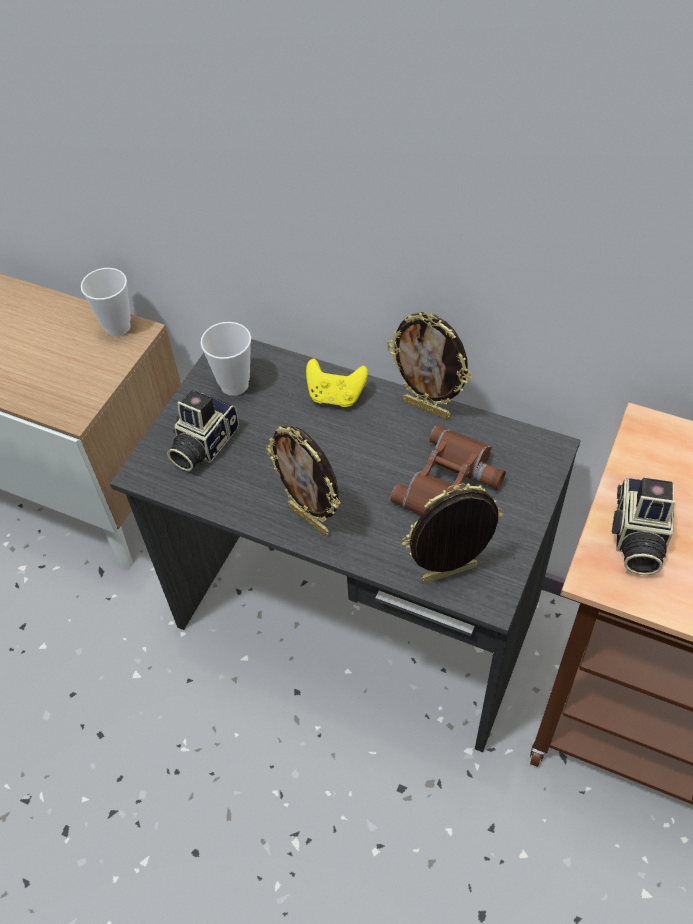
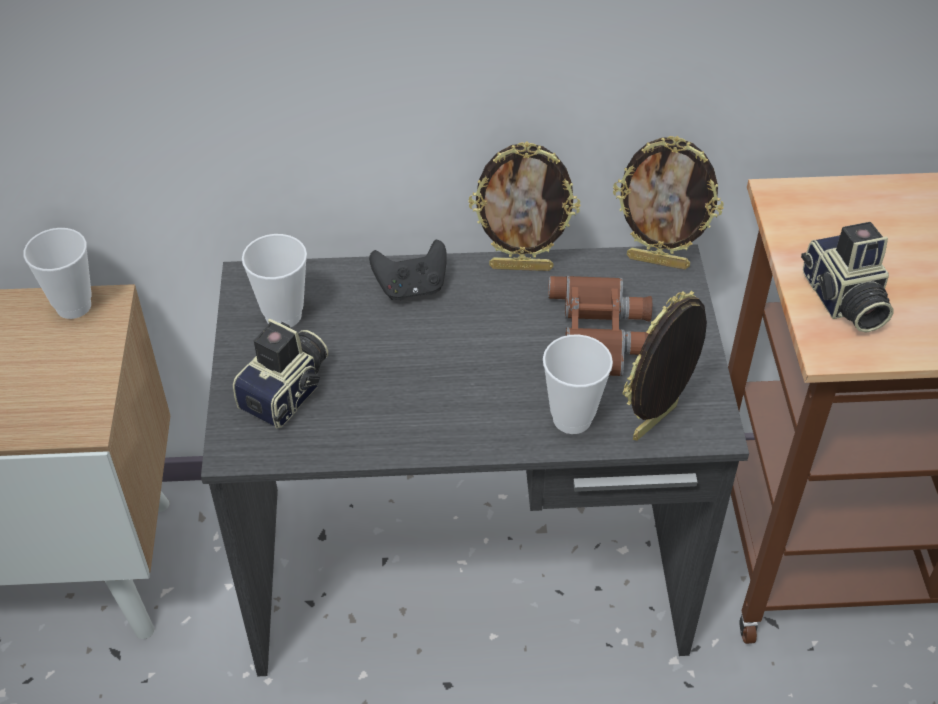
camera: 30 degrees left, 5 degrees down
(202, 444) = (288, 392): camera -> camera turned 150 degrees counterclockwise
(310, 519) = (470, 425): picture frame -> picture frame (658, 261)
(336, 396) = (411, 288): yellow game controller -> black game controller
(387, 545) = (572, 419): none -> cup

